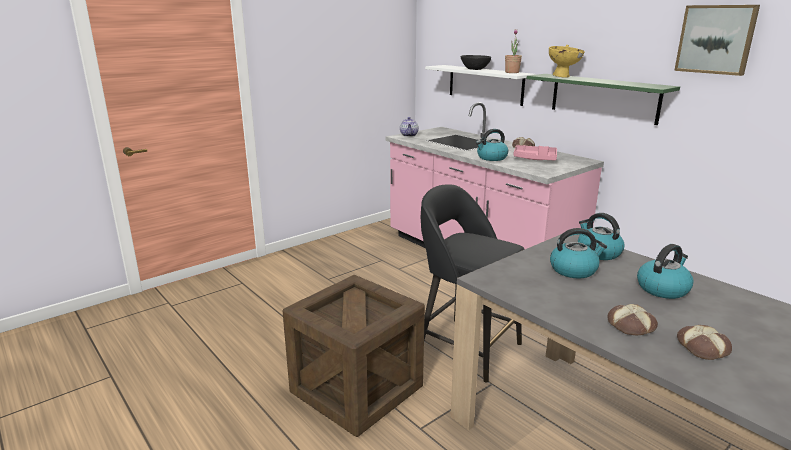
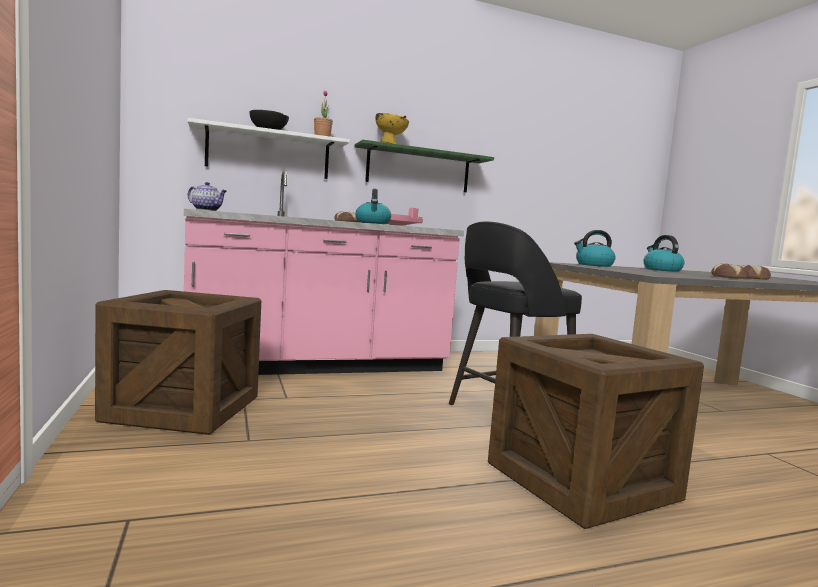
camera: 70 degrees left, 15 degrees down
(351, 253) = (183, 409): none -> crate
(574, 270) = (631, 269): kettle -> none
(716, 39) = (500, 125): picture -> none

